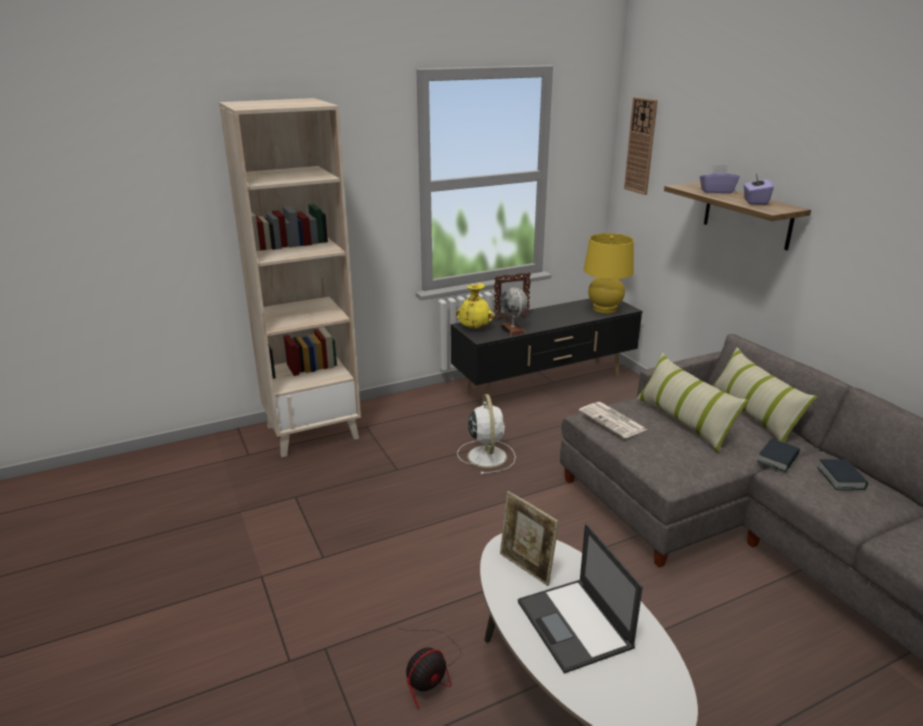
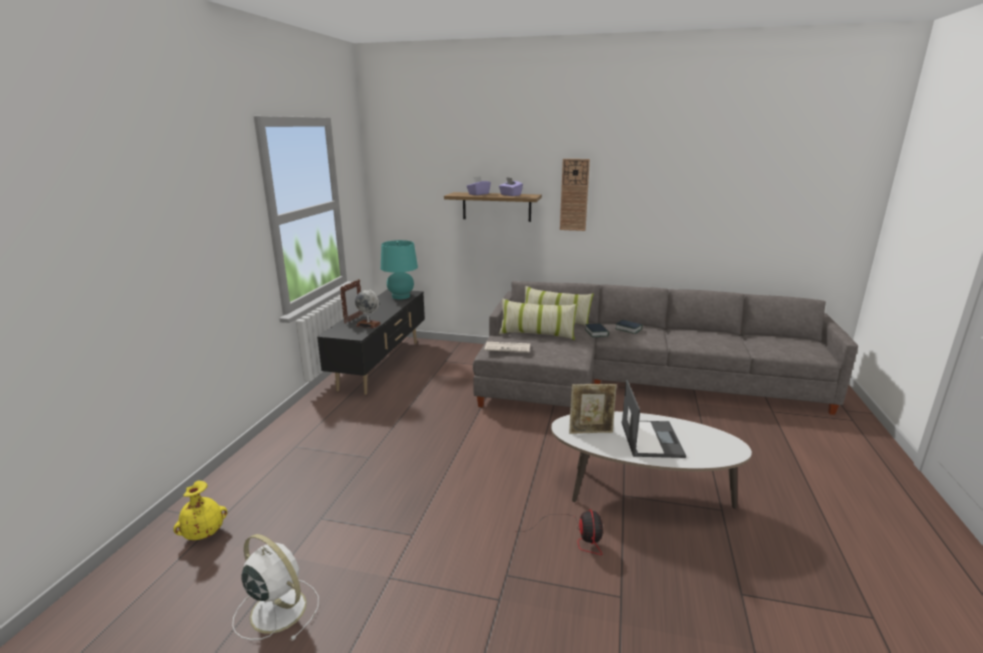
camera: 50 degrees left, 5 degrees down
(313, 432) = (253, 473): beige bookcase -> none
(474, 327) = (340, 332): yellow vase -> yellow vase (204, 533)
(486, 455) = (413, 418): white fan -> white fan (276, 609)
(575, 625) = (651, 438): laptop -> laptop turned 105 degrees counterclockwise
(604, 309) = (401, 296): yellow table lamp -> turquoise table lamp
(641, 146) = (393, 176): wall clock -> wall clock (574, 195)

